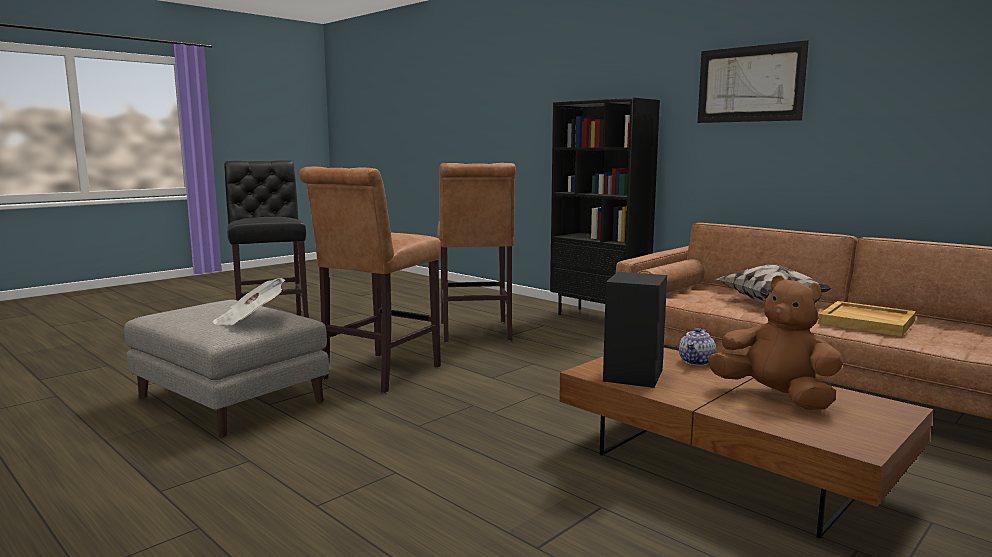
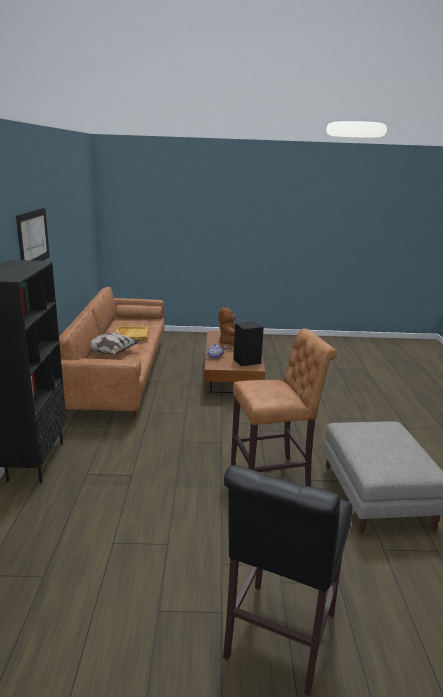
camera: 135 degrees left, 10 degrees up
(250, 320) = (372, 429): newspaper -> none
(475, 333) = (146, 491): brown stool -> none

